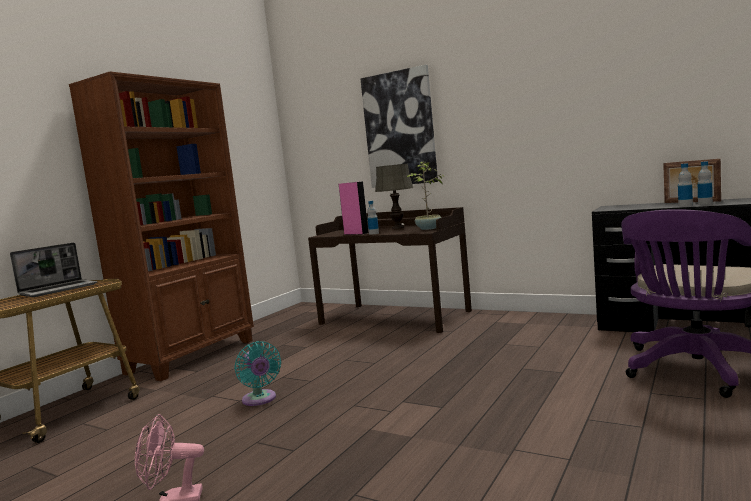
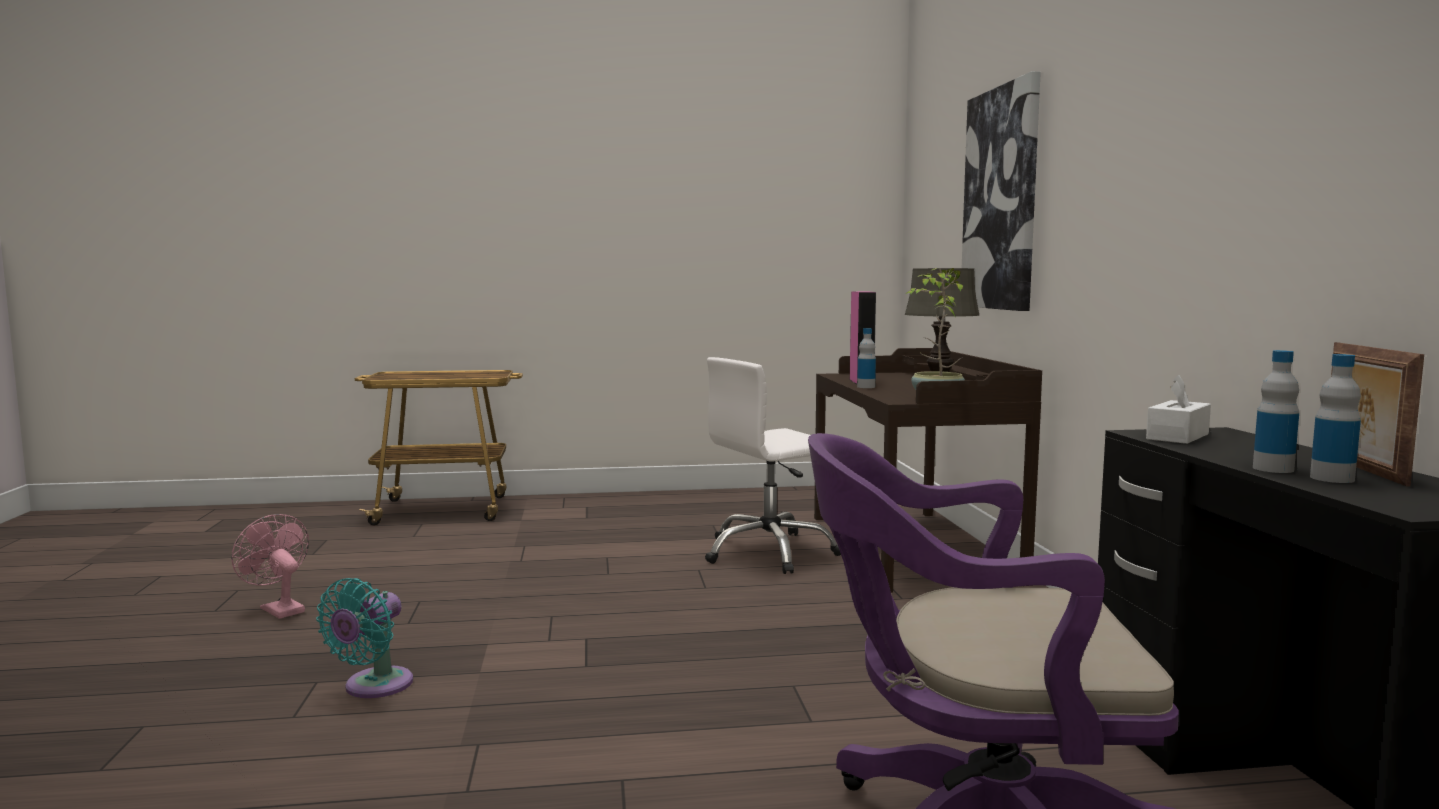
camera: 50 degrees right, 0 degrees up
(59, 289) = (457, 373): laptop -> none
(193, 356) = (627, 502): brown bookcase -> none
(260, 400) = (530, 568): turquoise fan -> turquoise fan (373, 687)
(350, 341) = (769, 552): none -> white office chair
(616, 208) = (1177, 436): none -> white tissue box

